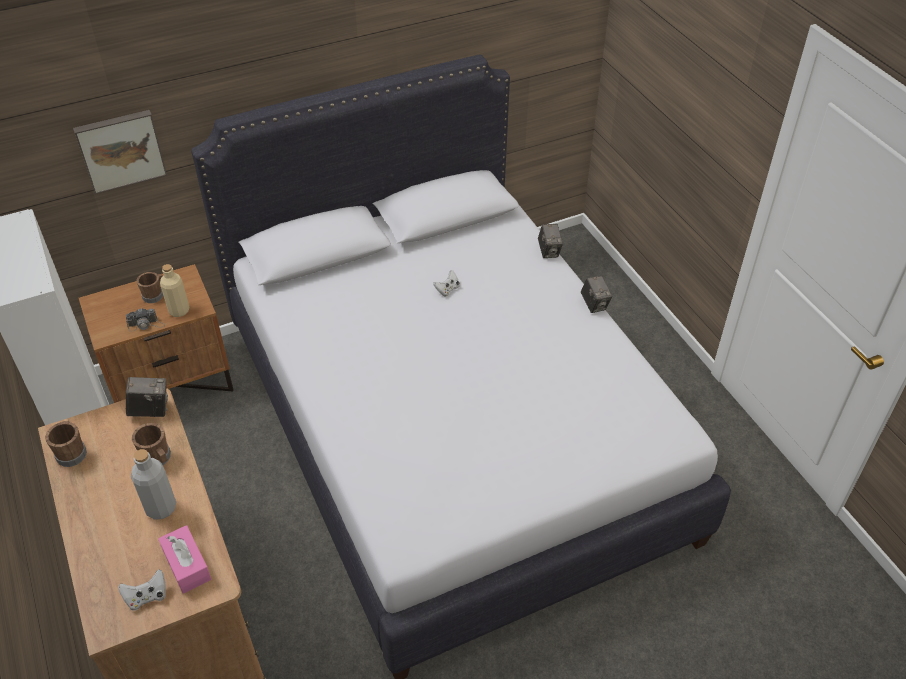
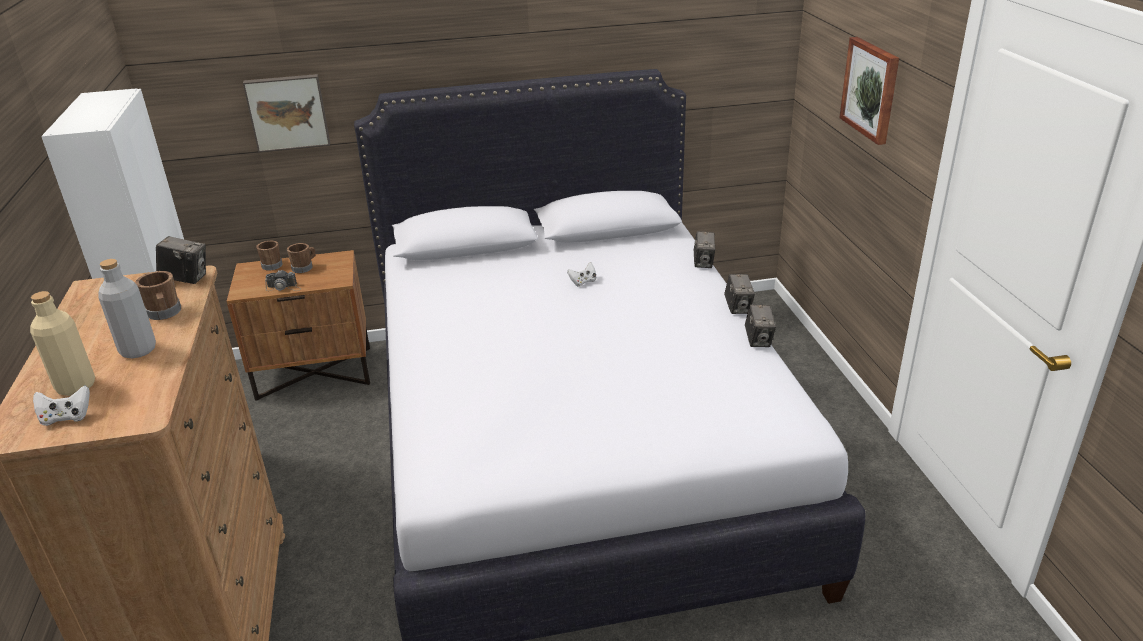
camera: 15 degrees right, 15 degrees down
(72, 452) = (88, 300): brown mug -> brown mug (273, 264)
(179, 311) = (320, 281): beige bottle -> beige bottle (76, 386)
(187, 565) = (127, 398): pink tissue box -> none
(622, 341) = (758, 340): none -> camera
(694, 85) = (871, 89): none -> picture

